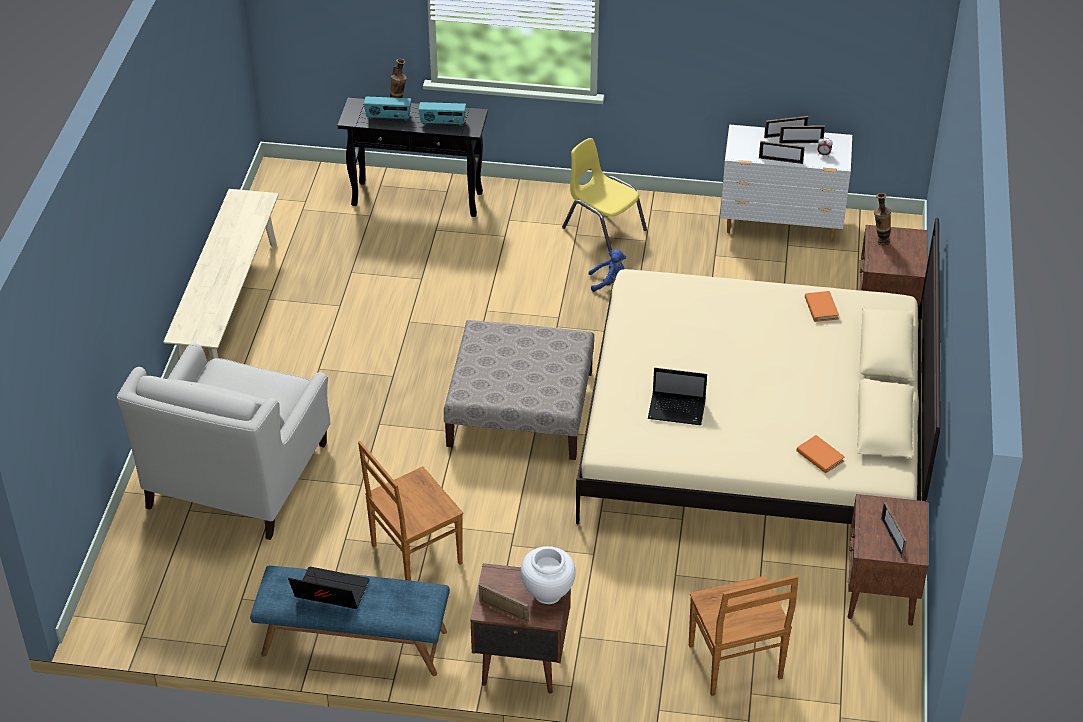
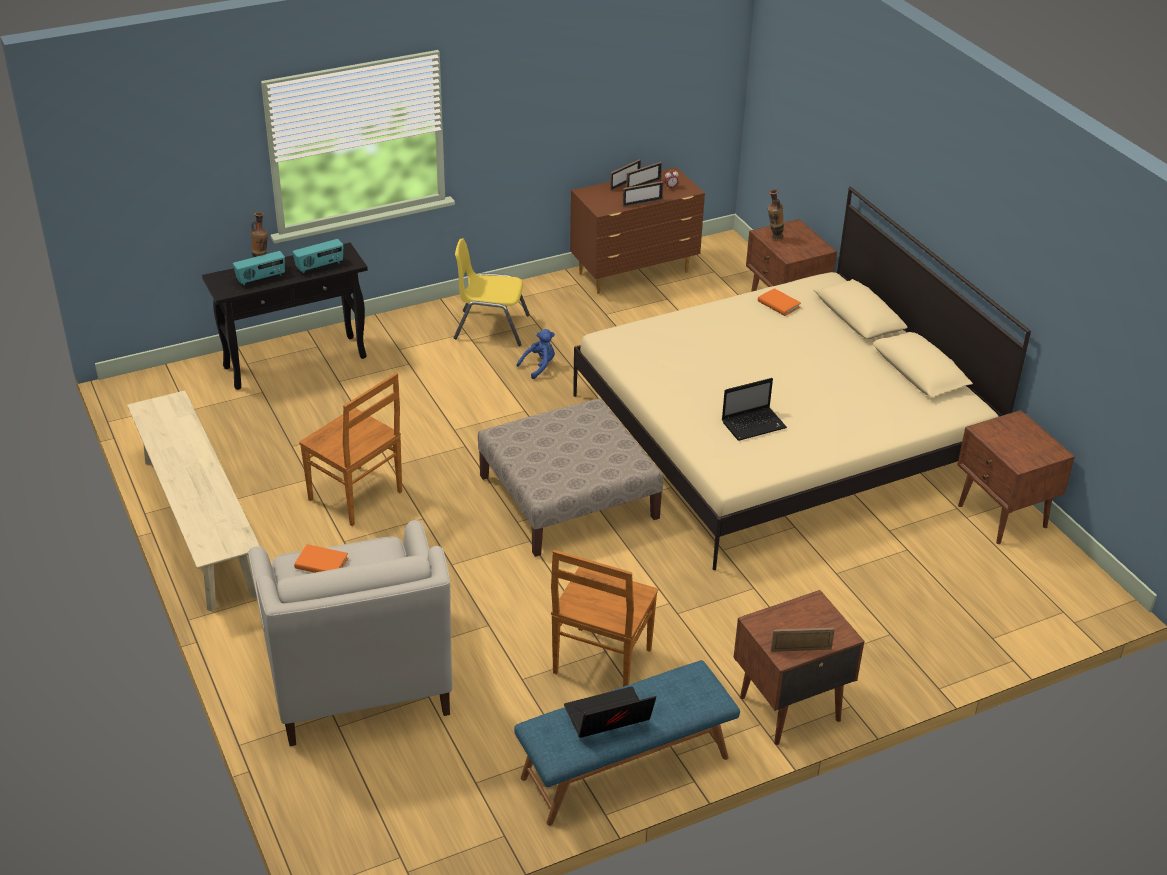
camera: 35 degrees left, 5 degrees down
(548, 594) = (821, 616): white vase -> none
(736, 664) = (957, 621): brown chair -> brown chair (357, 497)
(781, 225) = (635, 273): white dresser -> brown dresser
(820, 456) = (901, 413): orange book -> orange book (321, 563)
(892, 538) = (1027, 447): picture frame -> none

